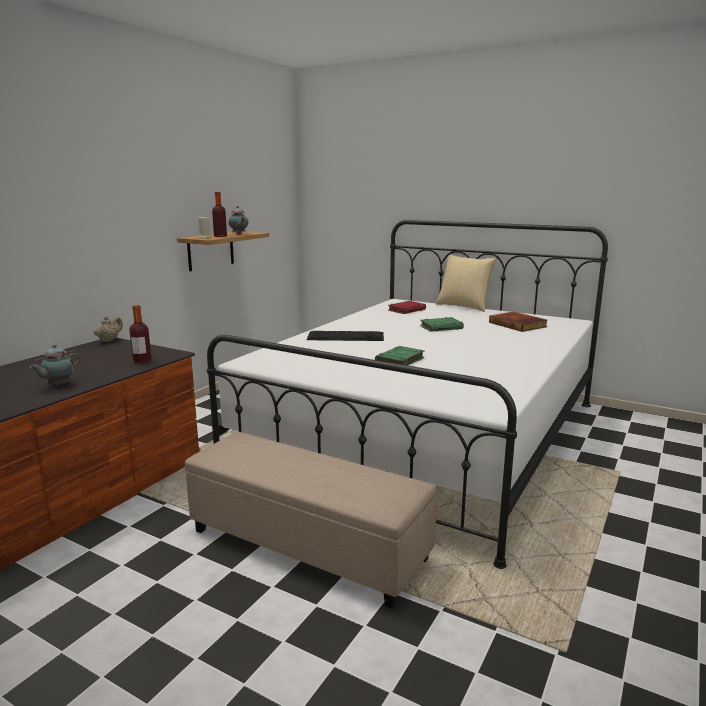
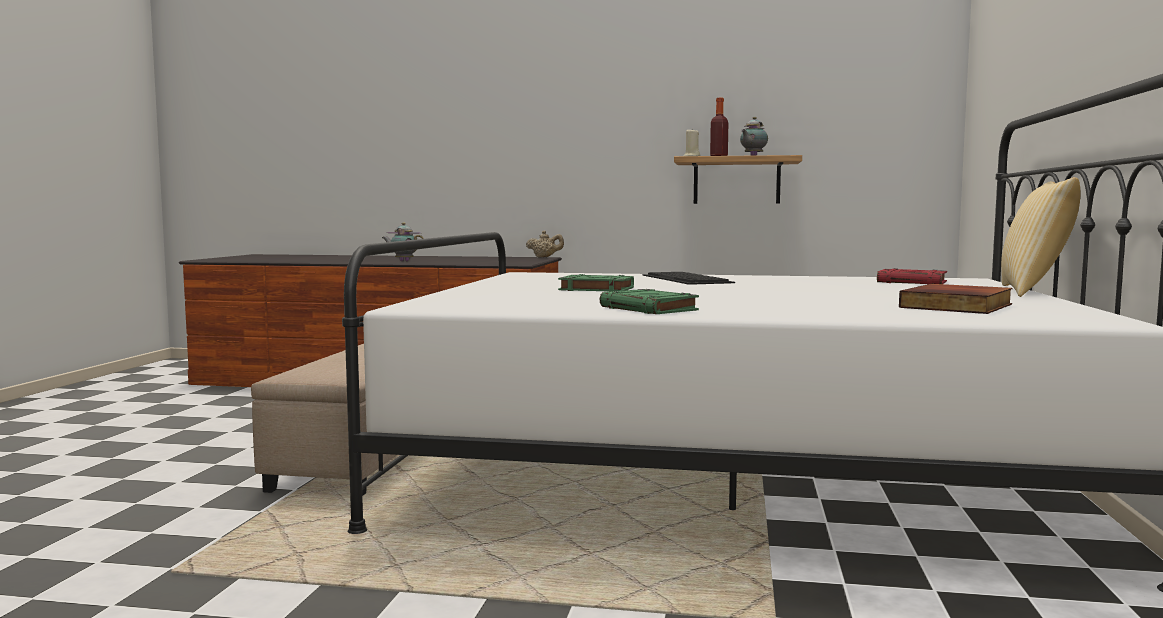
camera: 70 degrees right, 10 degrees down
(142, 361) = (487, 262): bottle -> none
(441, 327) = (826, 291): green book -> green book (649, 309)

